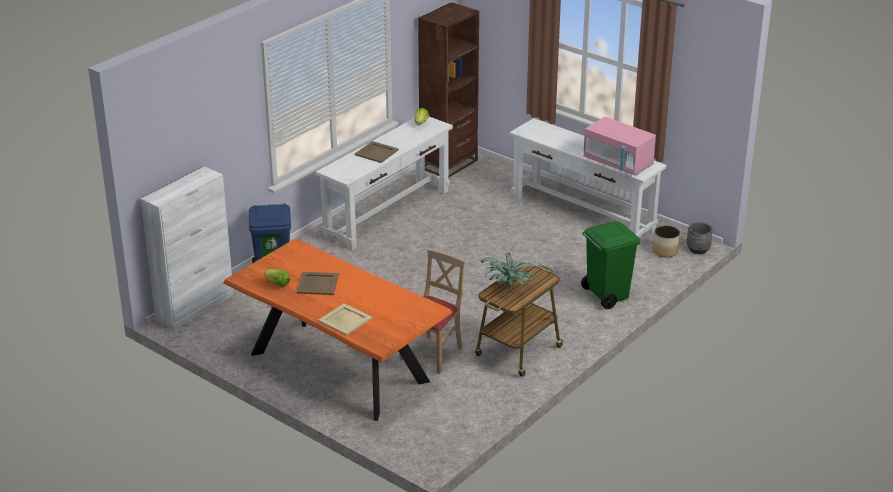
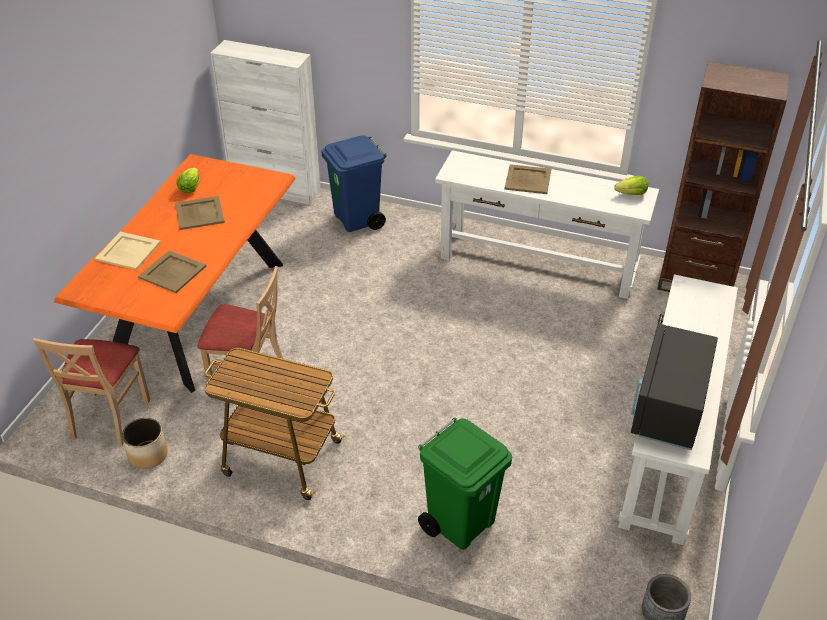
camera: 70 degrees right, 10 degrees up
(386, 302) = (173, 272): none -> beige tray
(434, 422) = (109, 418): none -> beige chair
(509, 287) = (262, 373): potted plant -> none
(618, 163) = (668, 408): pink microwave -> black microwave
(665, 251) = (627, 572): planter -> planter (148, 455)

